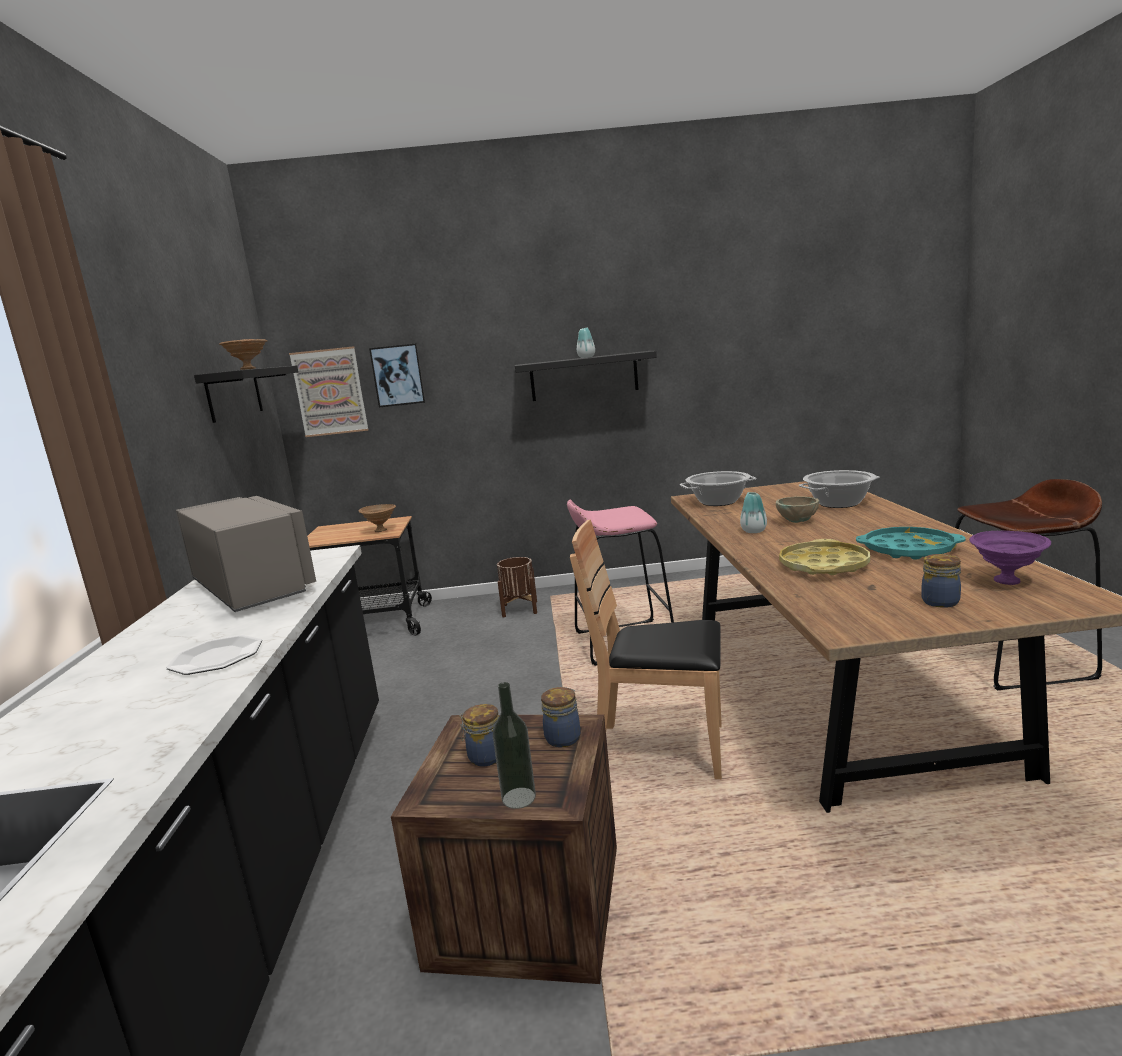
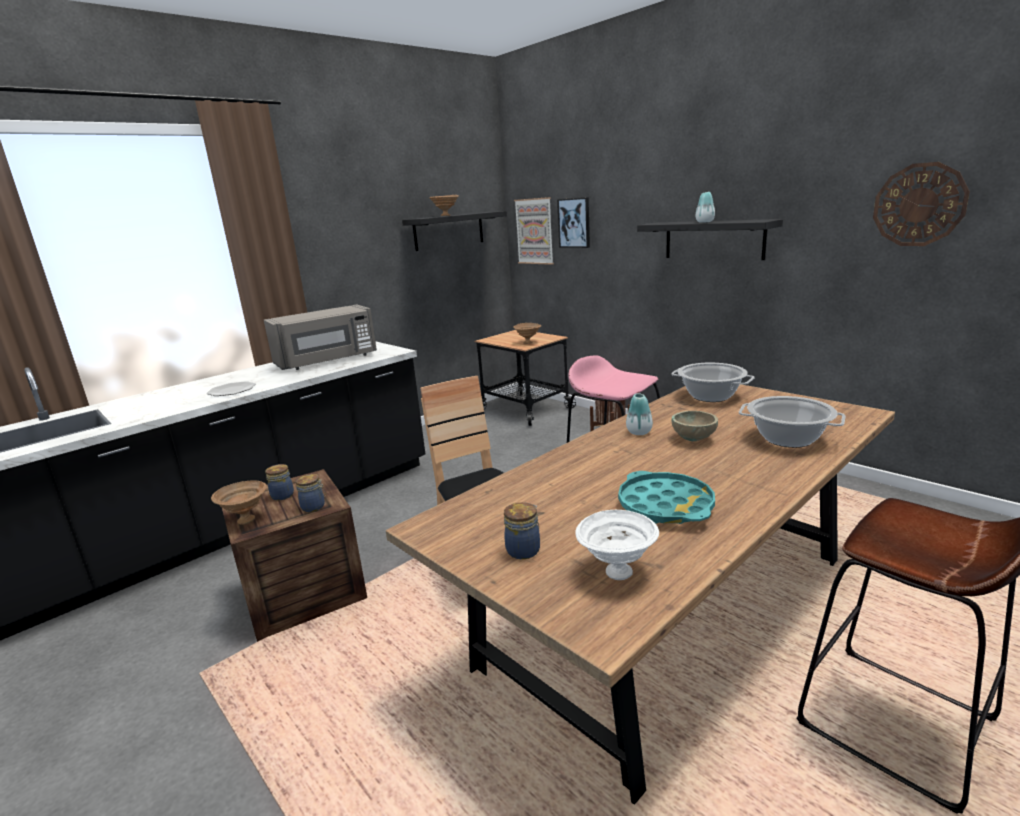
camera: 50 degrees right, 5 degrees up
(254, 588) = (327, 361): grey microwave -> grey microwave turned 45 degrees clockwise
(519, 798) = (246, 520): bottle -> brown bowl
(752, 331) = (919, 205): none -> wall clock
(823, 566) = (573, 482): yellow tray -> none
(1007, 581) = (616, 573): purple bowl -> white bowl

